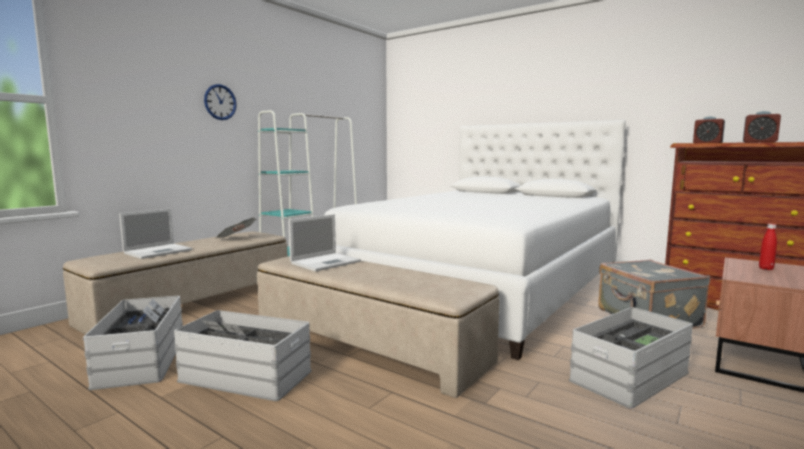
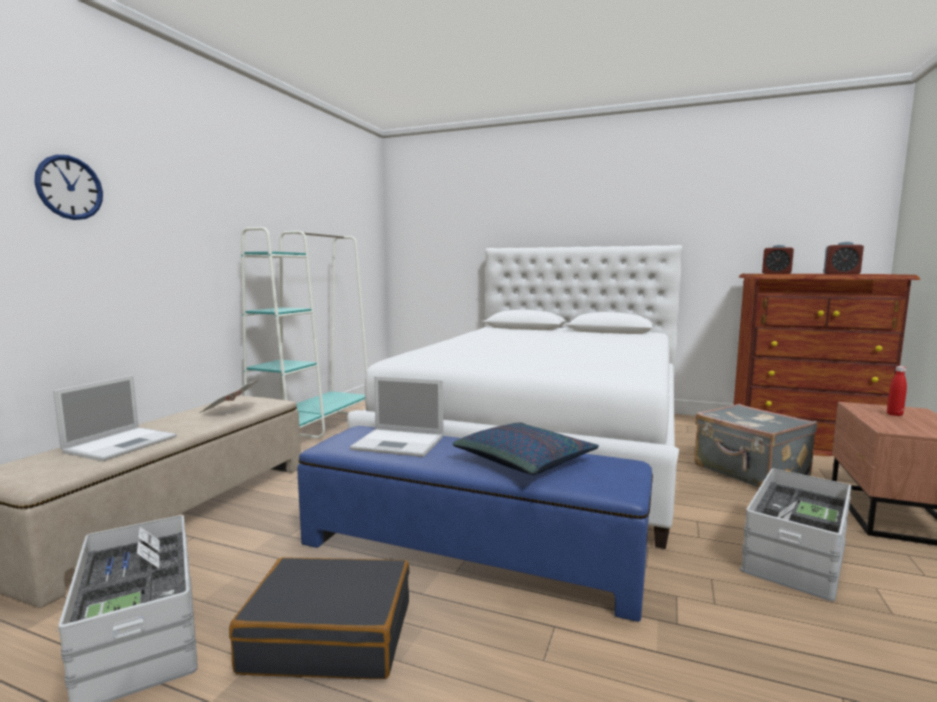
camera: 15 degrees left, 0 degrees up
(220, 102) = (187, 214): wall clock -> wall clock (69, 187)
(244, 376) = (330, 635): grey storage box -> black suitcase
(326, 262) = (400, 443): laptop -> laptop turned 75 degrees clockwise
(369, 344) = (471, 550): beige bench -> blue bench
(401, 278) = (525, 461): none -> blue pillow

